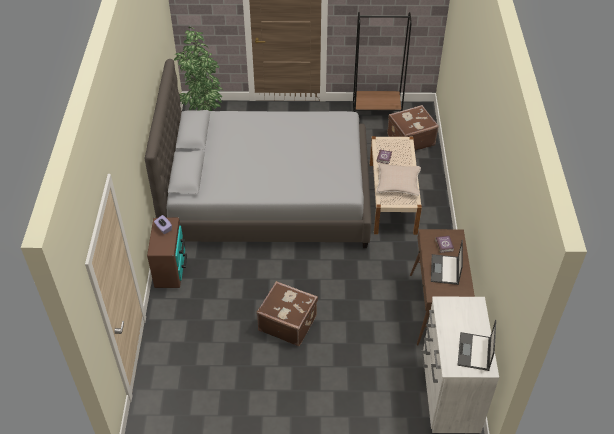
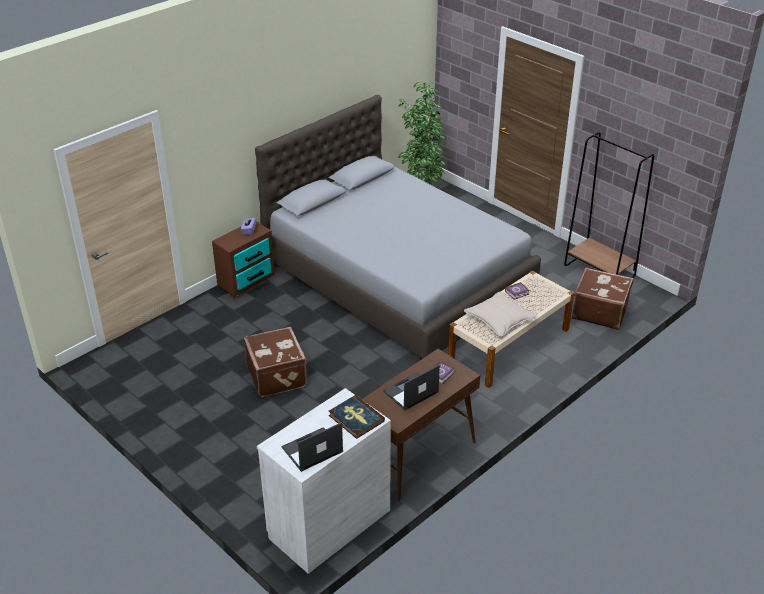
camera: 45 degrees right, 10 degrees down
(467, 311) = (356, 418): none -> book

